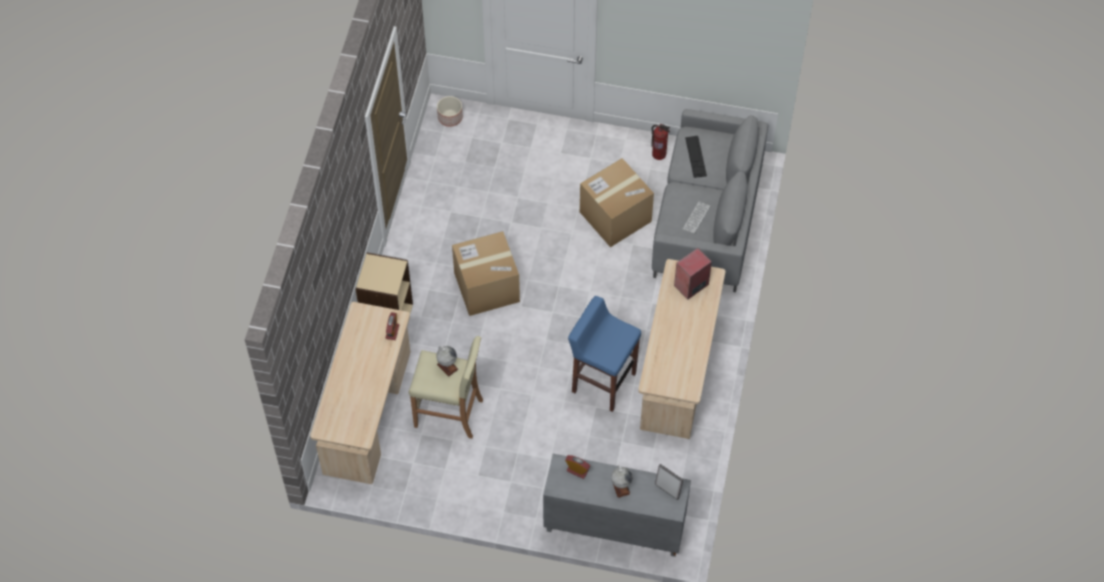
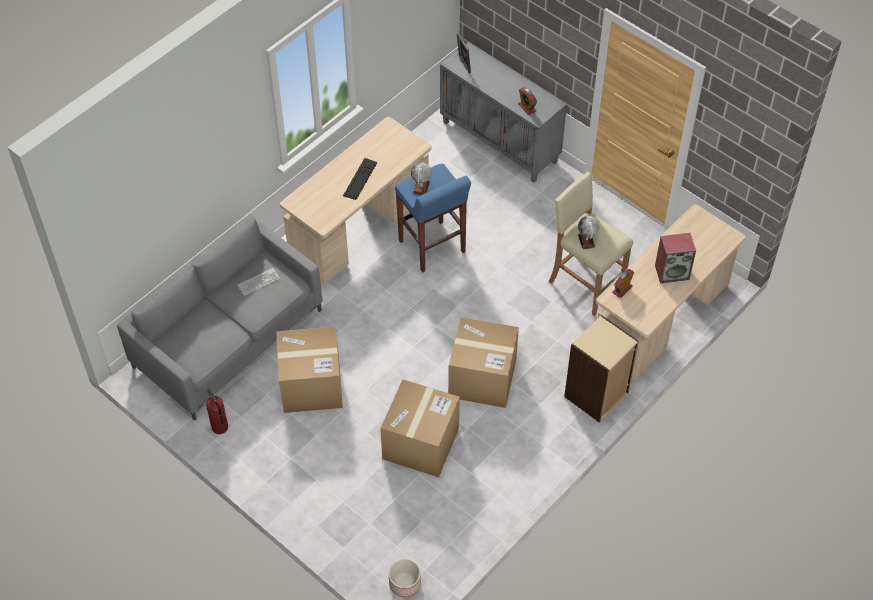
camera: 150 degrees left, 5 degrees down
(502, 214) = (420, 443): none -> cardboard box
(621, 487) = (499, 82): globe -> globe (421, 187)
(691, 285) = (320, 203): speaker -> speaker (672, 272)
(695, 156) = (209, 340): keyboard -> keyboard (360, 179)

